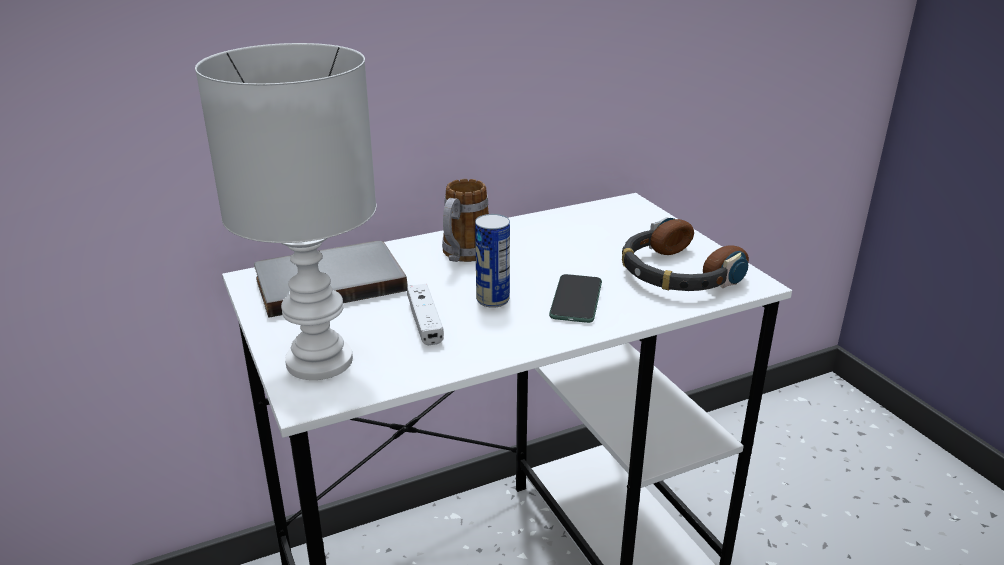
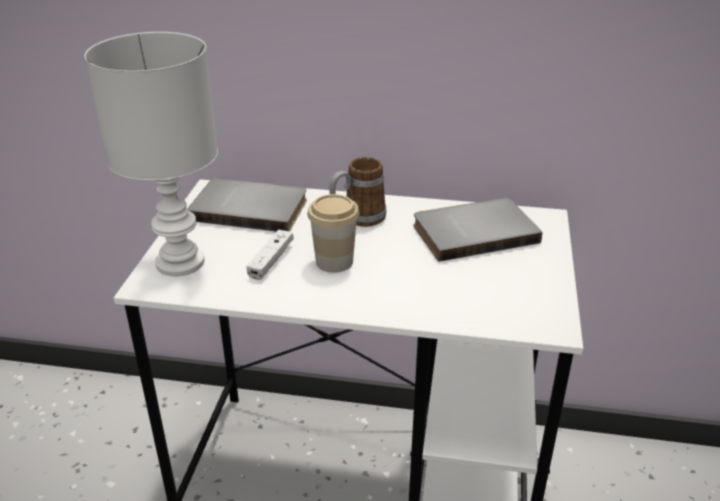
camera: 35 degrees right, 5 degrees up
(492, 300) = (334, 261): can -> cup
(576, 300) = (391, 285): phone -> none
(584, 232) = (473, 231): none -> grey book
(676, 273) = (499, 294): headphones -> none

